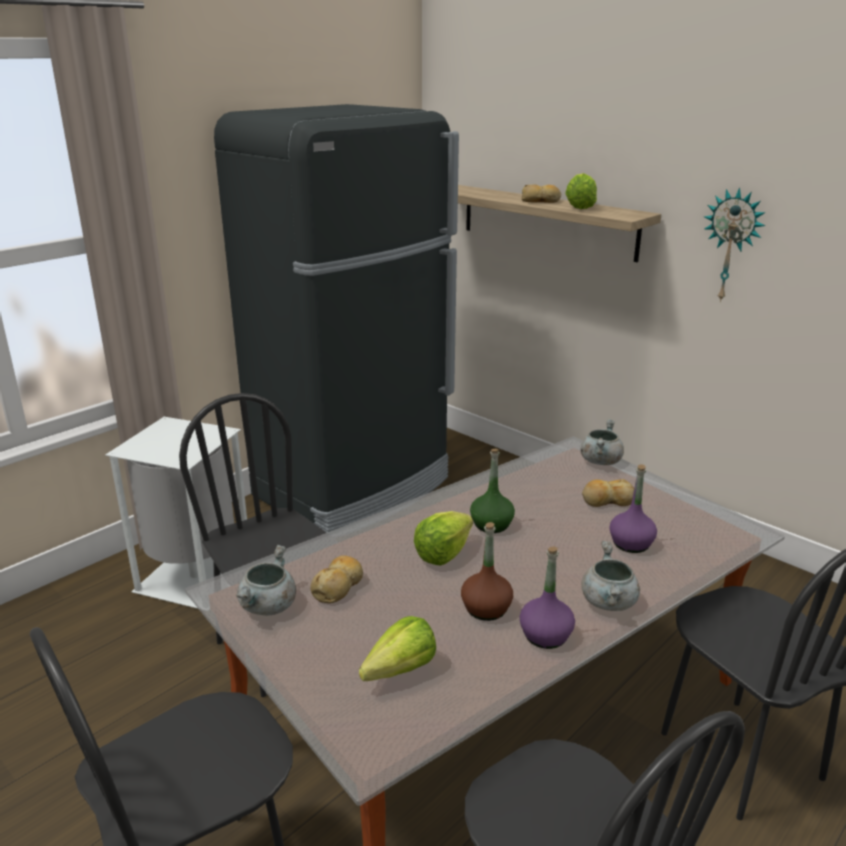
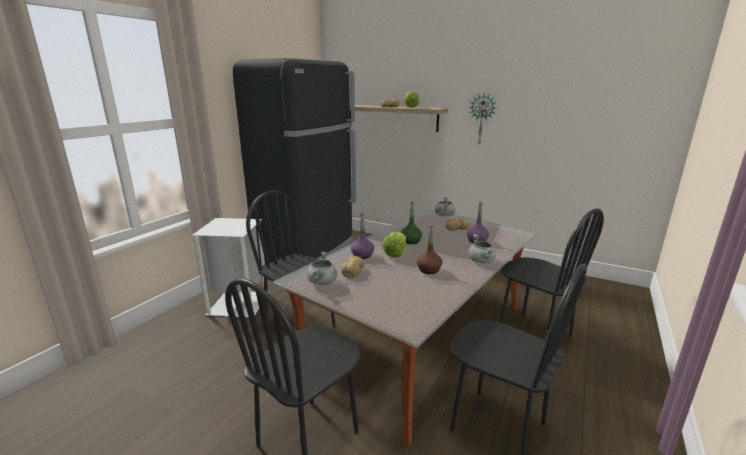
camera: 15 degrees left, 5 degrees down
(393, 673) = (402, 297): lettuce -> none
(545, 635) = (462, 275): purple bottle -> purple bottle (362, 255)

